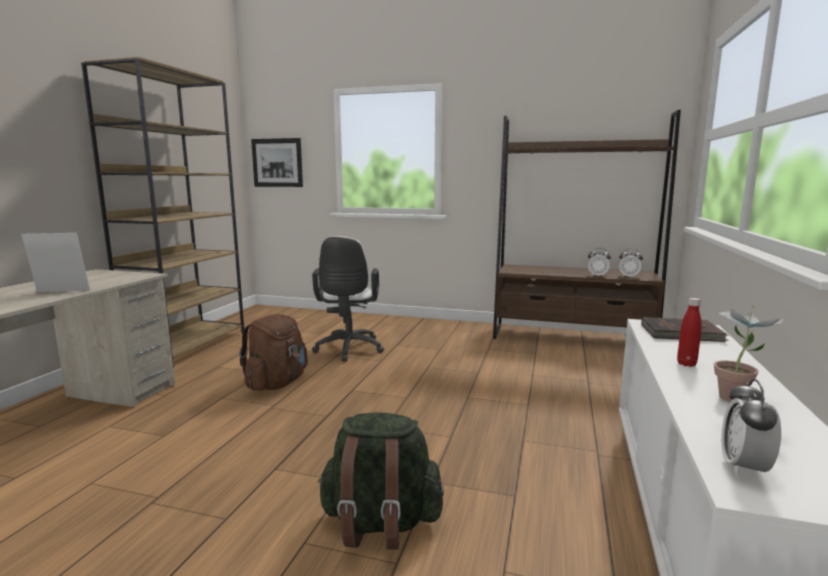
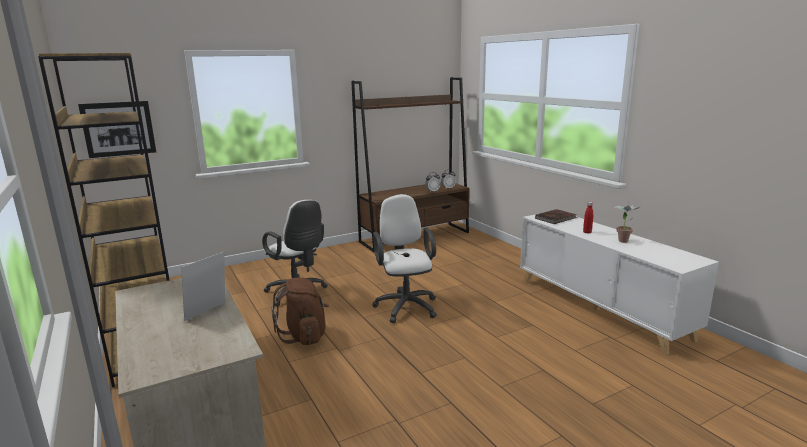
camera: 45 degrees left, 5 degrees up
(380, 523) = (511, 362): green backpack -> none
(412, 398) = (405, 305): none -> white office chair
(744, 467) = (667, 261): alarm clock -> none

